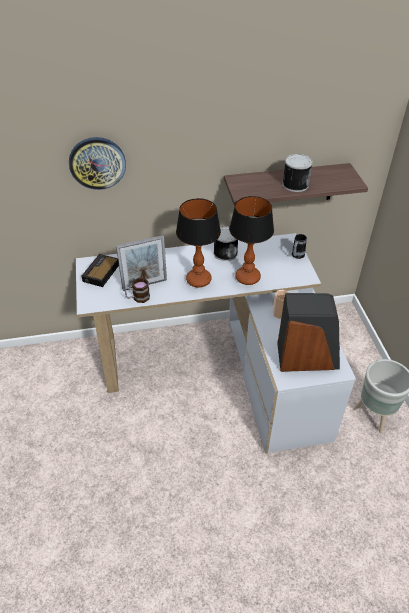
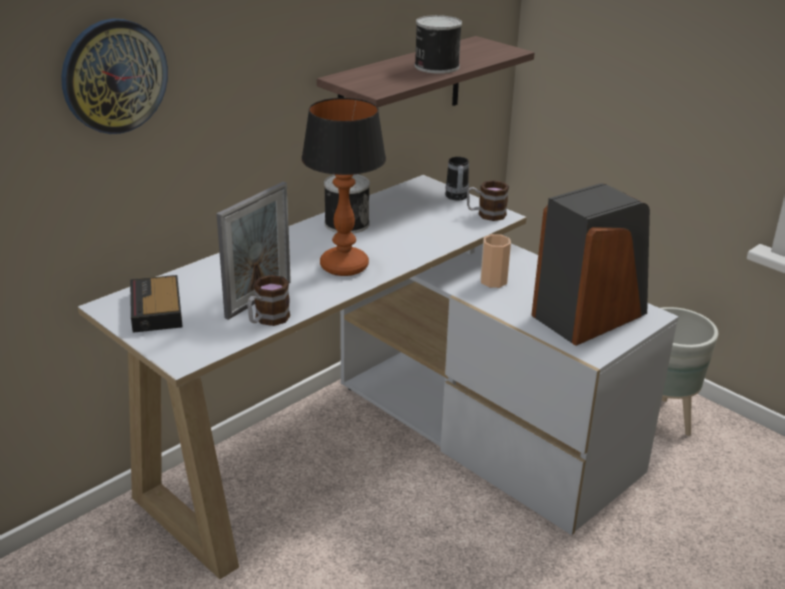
camera: 35 degrees left, 15 degrees down
(247, 277) = (416, 241): table lamp -> none
(300, 273) = (486, 214): none -> mug

